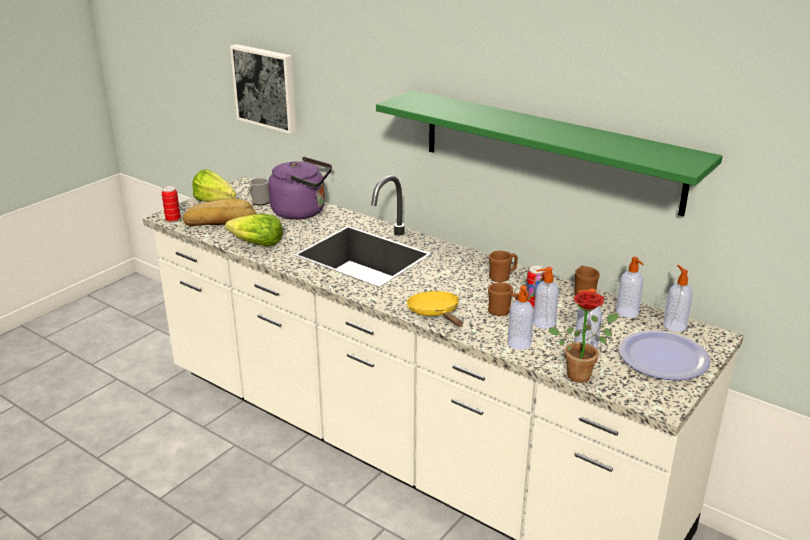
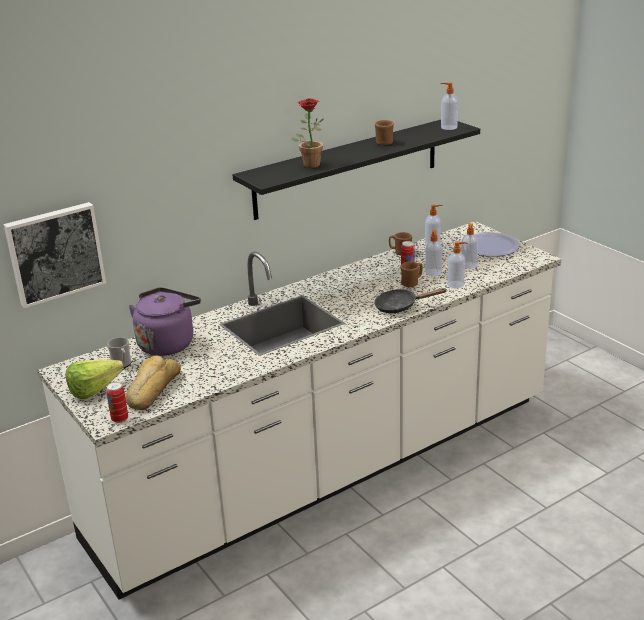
camera: 70 degrees left, 0 degrees up
(256, 244) = (222, 372): lettuce -> none
(435, 313) = (400, 306): yellow frying pan -> black frying pan
(502, 277) = (360, 275): brown mug -> brown mug (383, 142)
(548, 150) = (347, 168): green shelf -> black shelf
(582, 373) = (499, 272): potted plant -> potted plant (310, 164)
(674, 325) = (455, 235): soap dispenser -> soap dispenser (448, 127)

